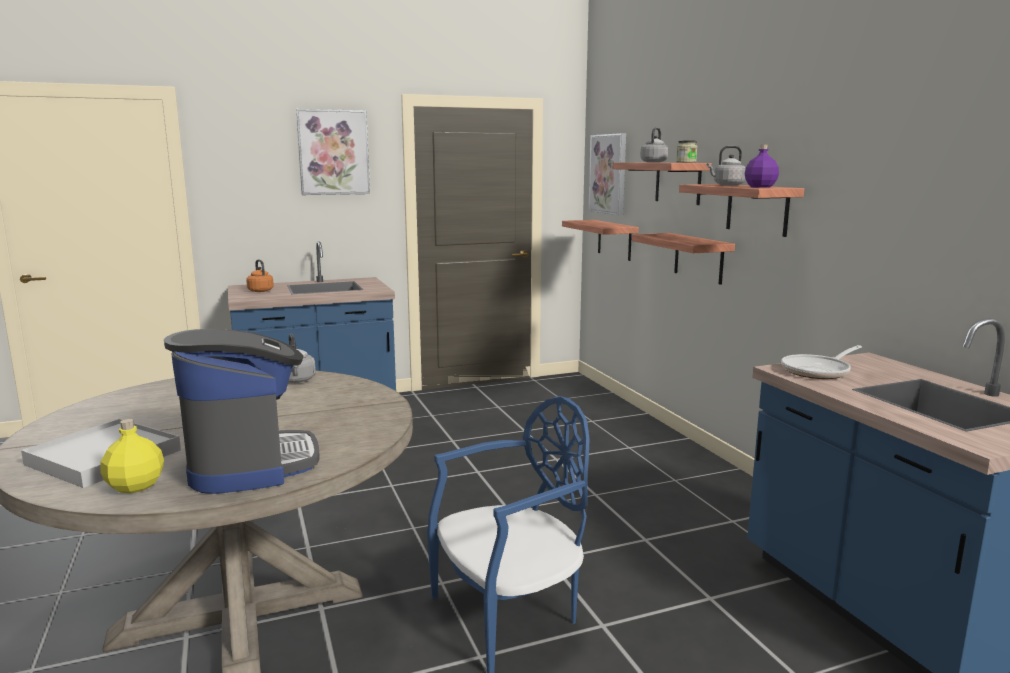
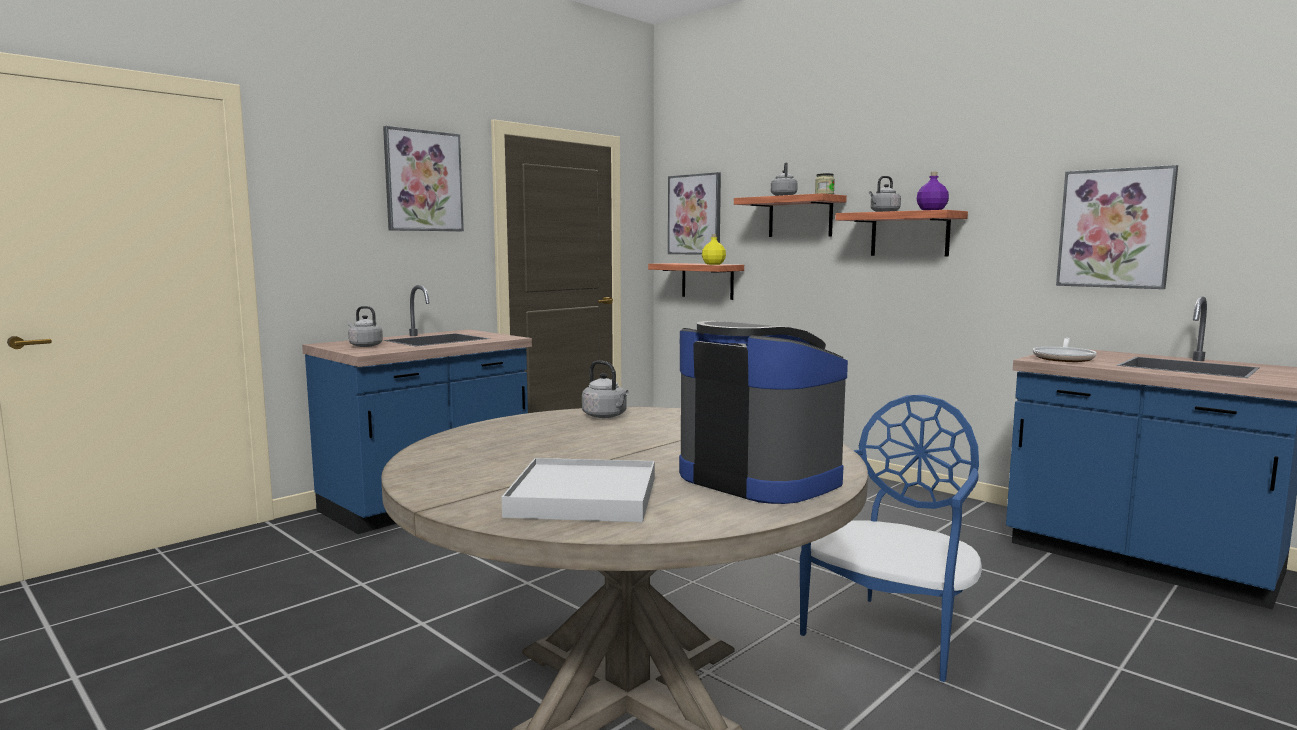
camera: 25 degrees left, 5 degrees down
(136, 486) = (697, 511): yellow bottle -> yellow bottle (713, 264)
(260, 290) = (364, 345): orange kettle -> grey kettle
(698, 258) = (833, 287): shelf -> none
(933, 221) = (1115, 228): none -> picture

